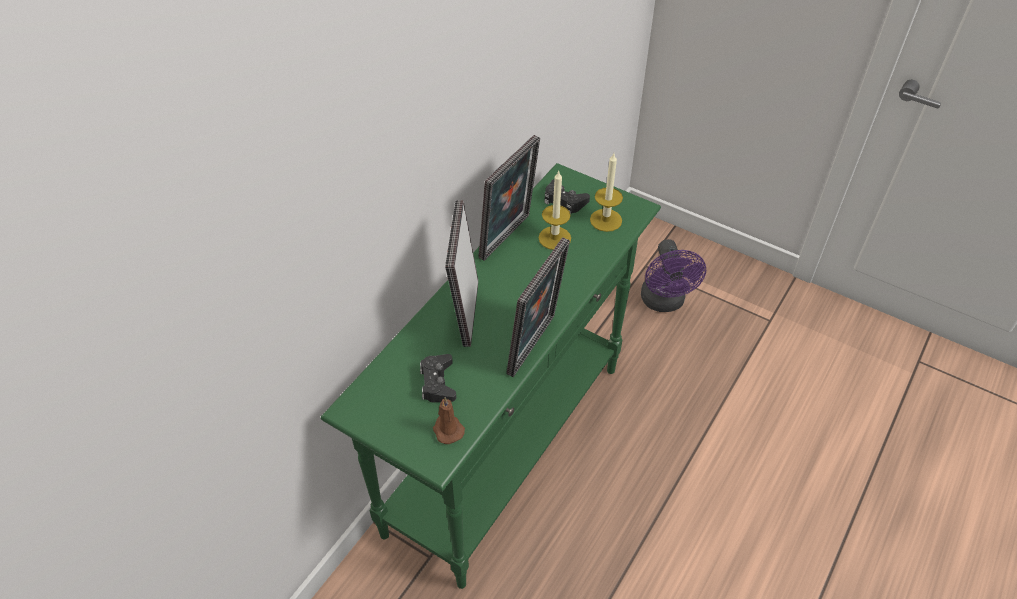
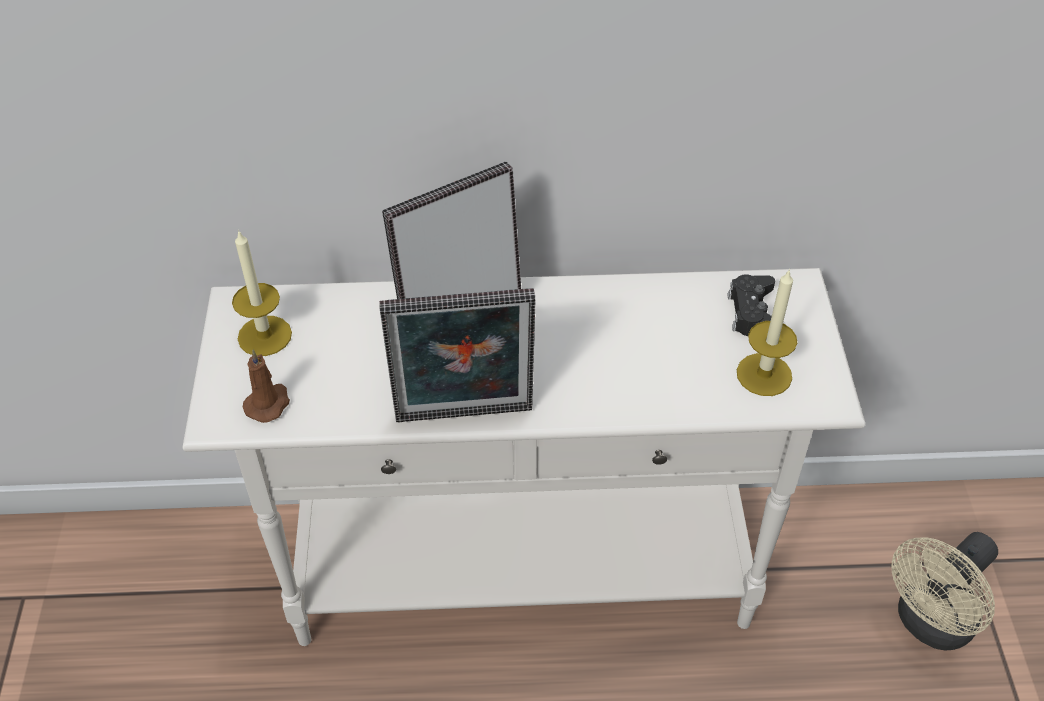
camera: 55 degrees right, 0 degrees up
(437, 383) = (331, 356): black game controller -> none
(507, 447) = (524, 574): green console table -> white console table
(508, 238) = (625, 294): picture frame -> none
(554, 238) = (673, 338): candle -> candle (264, 336)
(664, 302) = (929, 624): purple fan -> beige fan

